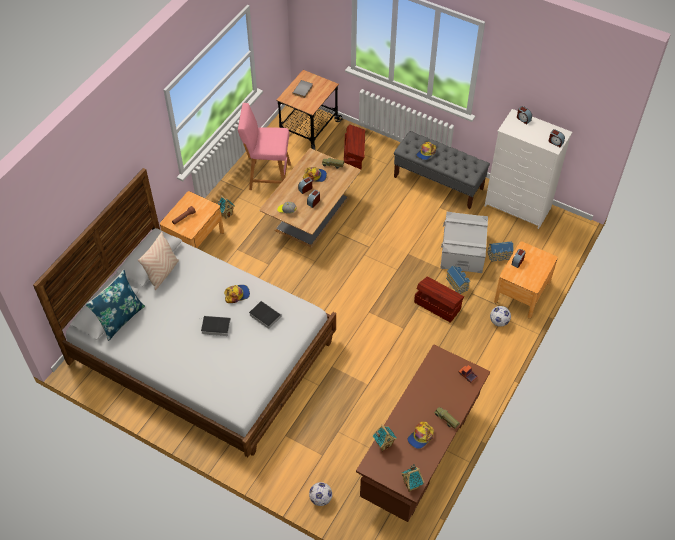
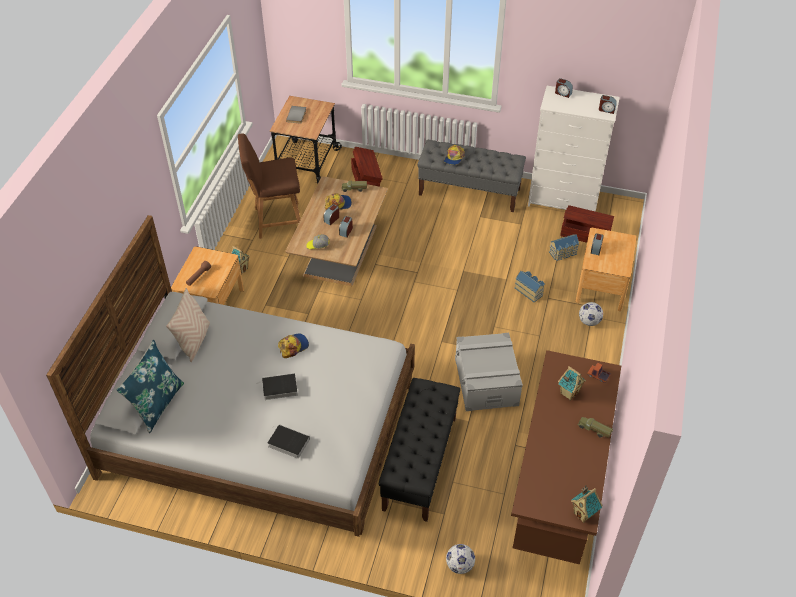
camera: 15 degrees left, 5 degrees down
(264, 315) = (334, 363): book -> book (287, 442)
(267, 176) = (275, 220): pink stool -> brown stool
(317, 409) = (420, 462): none -> black bench
(383, 444) = (532, 474): toy house -> toy house (569, 393)
(420, 436) = (572, 456): cap -> none
(437, 305) = (515, 318): brown storage box -> brown storage box (585, 234)
(462, 250) = (522, 256): grey storage box -> grey storage box (486, 382)

